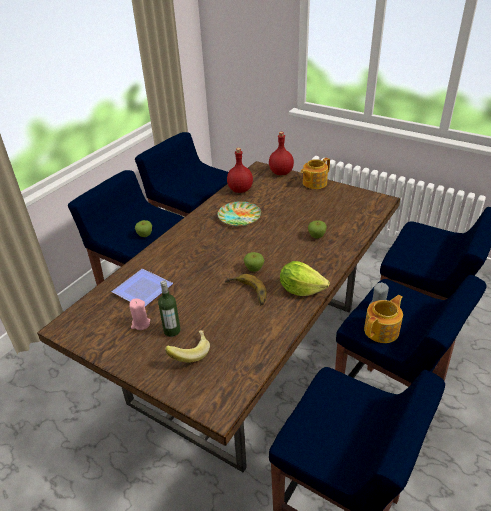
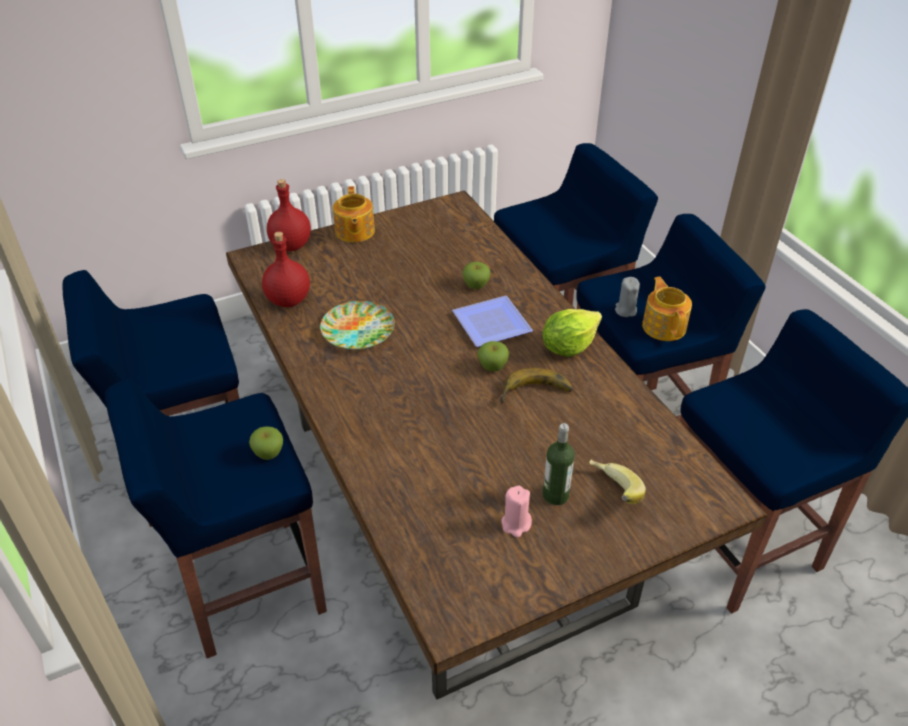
camera: 60 degrees left, 5 degrees up
(145, 289) = (440, 493): plate -> plate (492, 322)

